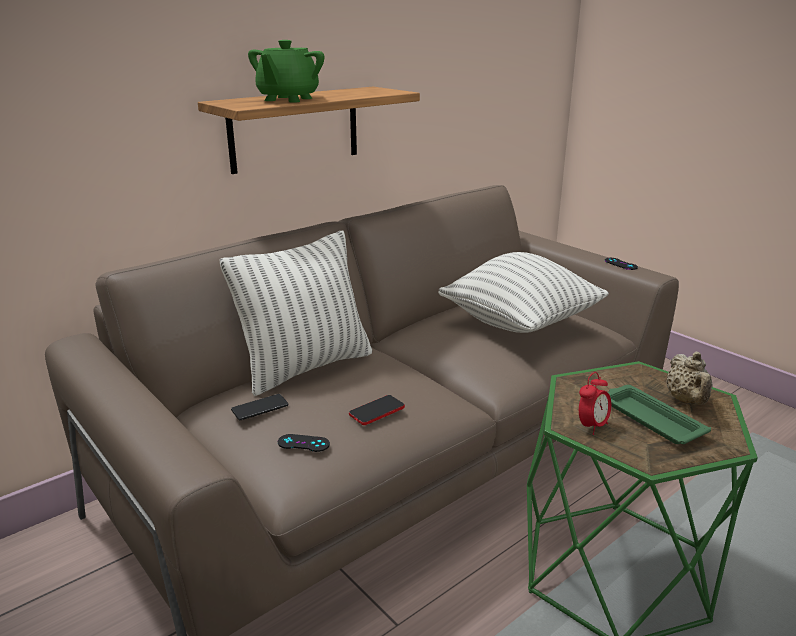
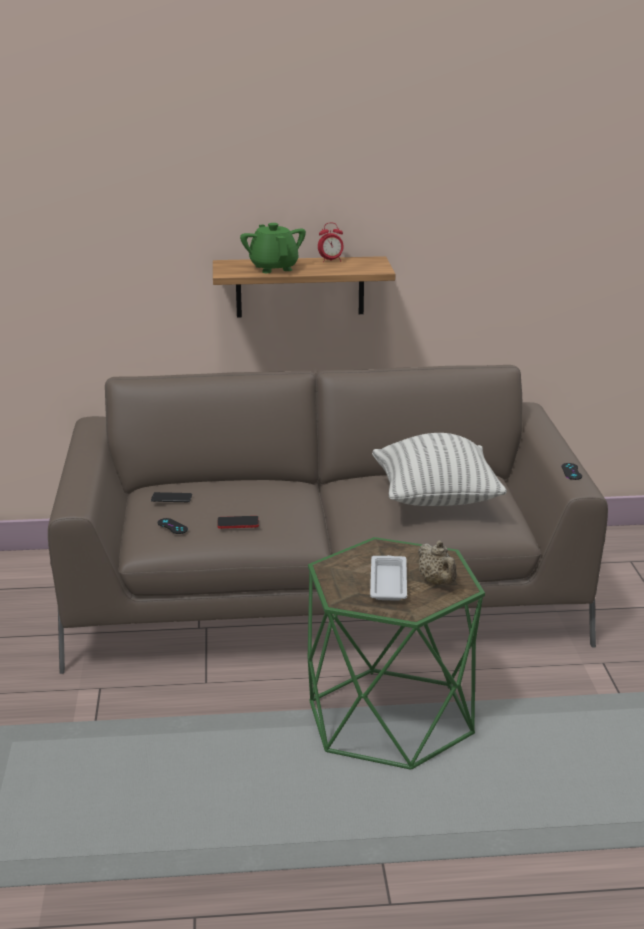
camera: 35 degrees right, 0 degrees up
(288, 99) = (273, 268): green teapot -> green teapot turned 105 degrees clockwise
(306, 367) = (235, 483): pillow -> none
(592, 426) = (341, 572): alarm clock -> alarm clock (331, 260)
(650, 419) = (388, 582): green tray -> white tray
(687, 401) = (437, 582): beige teapot -> beige teapot turned 60 degrees counterclockwise

